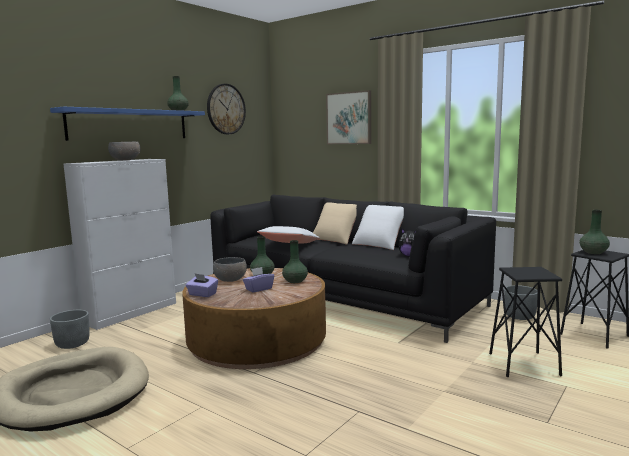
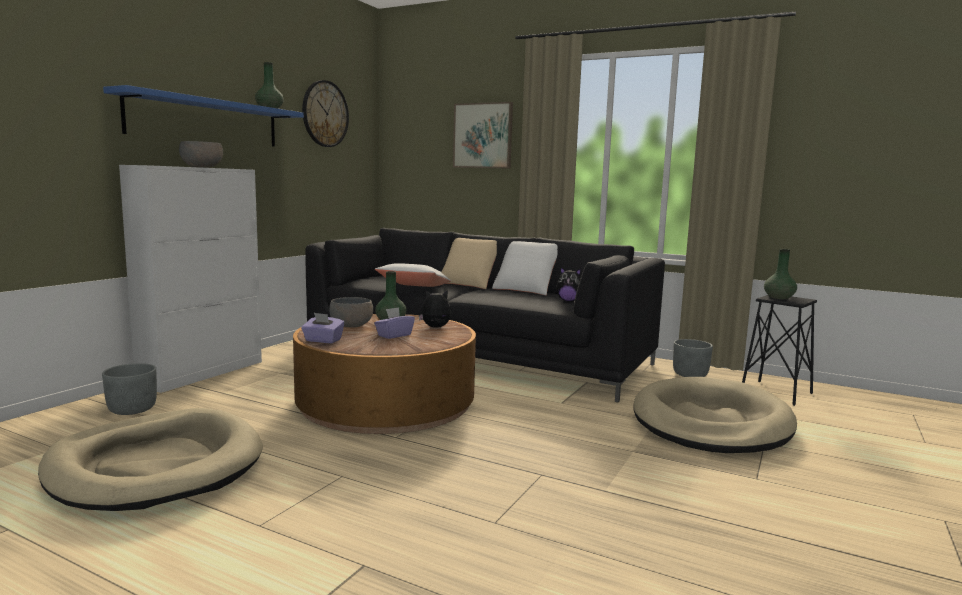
camera: 10 degrees left, 0 degrees up
(295, 281) = (436, 328): green vase -> plush toy
(523, 364) = (711, 422): black stool -> beige dog bed

